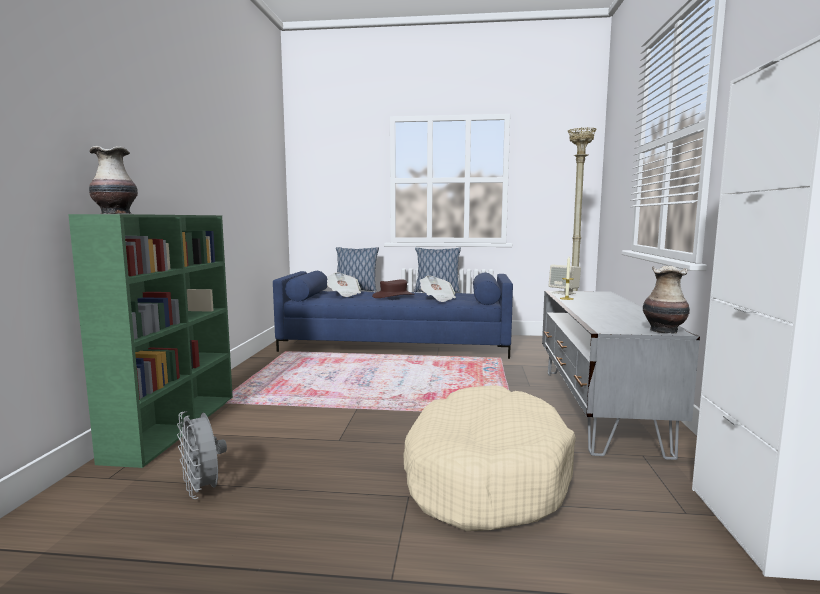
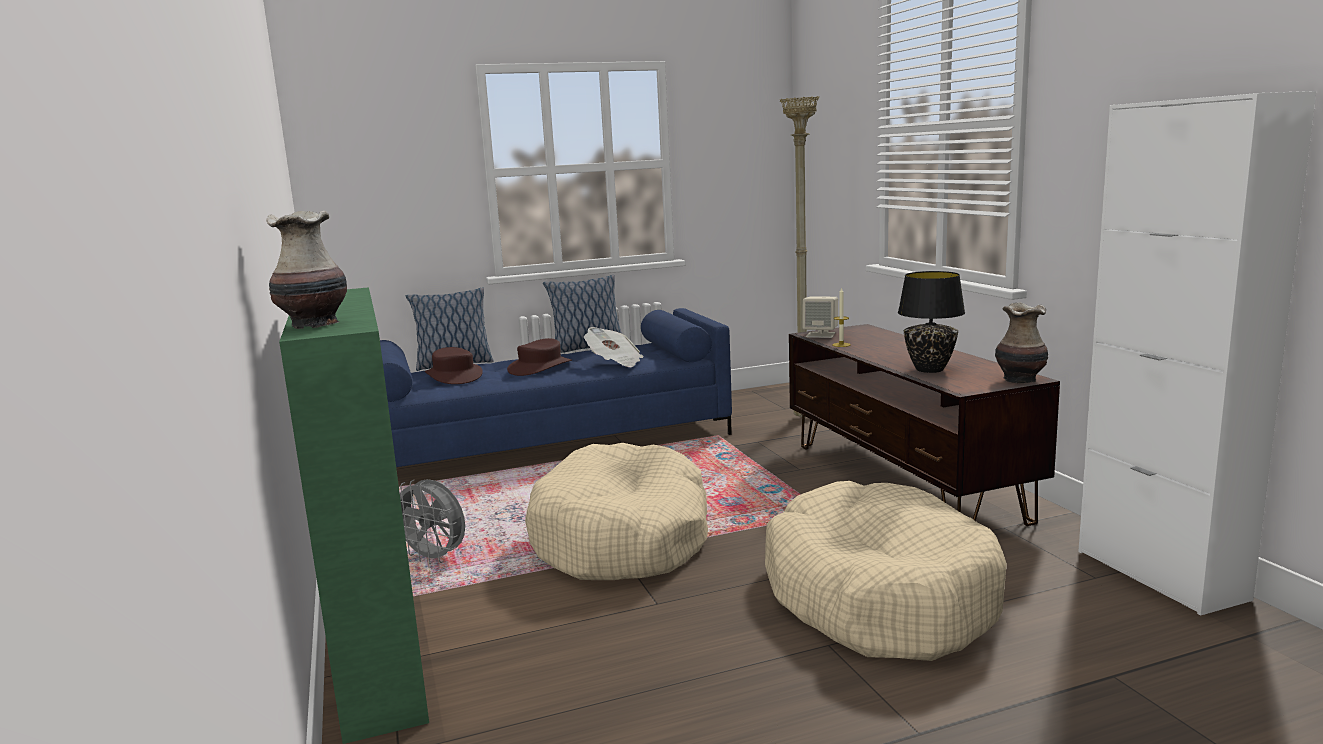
camera: 25 degrees left, 5 degrees up
(203, 491) = (570, 721): grey fan -> grey fan (435, 558)
(344, 294) = (454, 376): newspaper -> brown hat
(369, 400) = (622, 538): none -> beige dog bed
(597, 407) = (903, 481): grey tv stand -> brown tv stand
(602, 317) = (930, 369): none -> black table lamp

